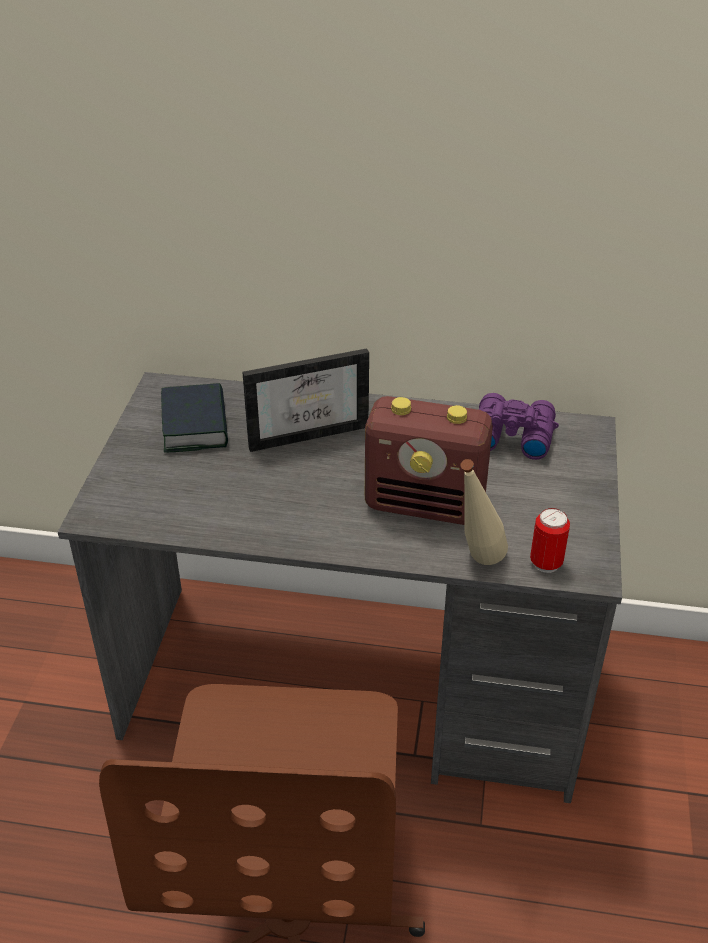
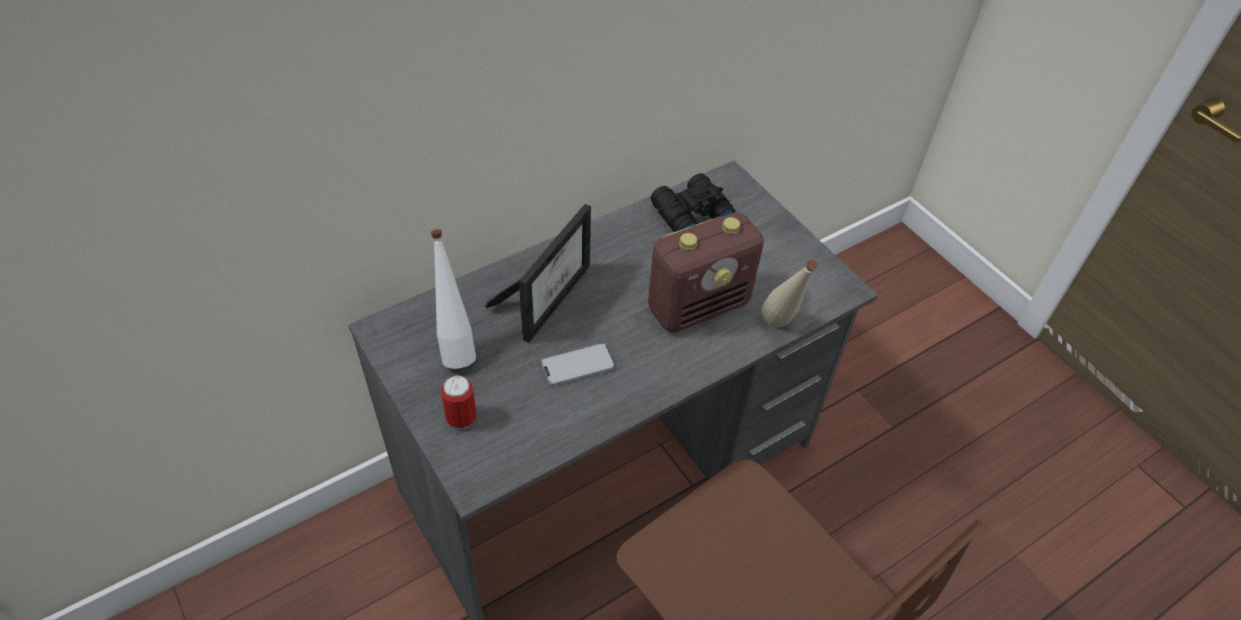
camera: 45 degrees left, 10 degrees up
(195, 425) = (456, 347): book -> white bottle
(266, 488) = (578, 365): none -> phone
(510, 435) = (689, 213): purple binoculars -> black binoculars
(546, 563) = (815, 300): can -> can (461, 418)

